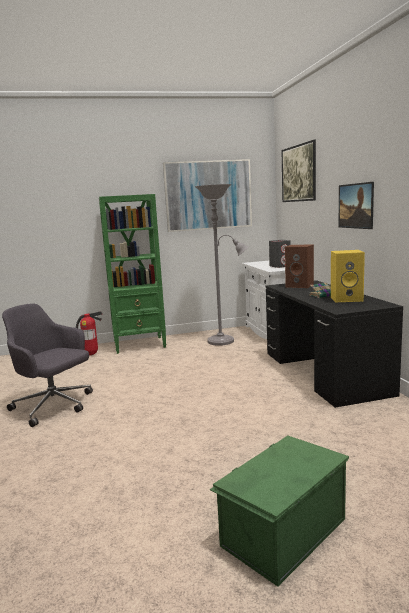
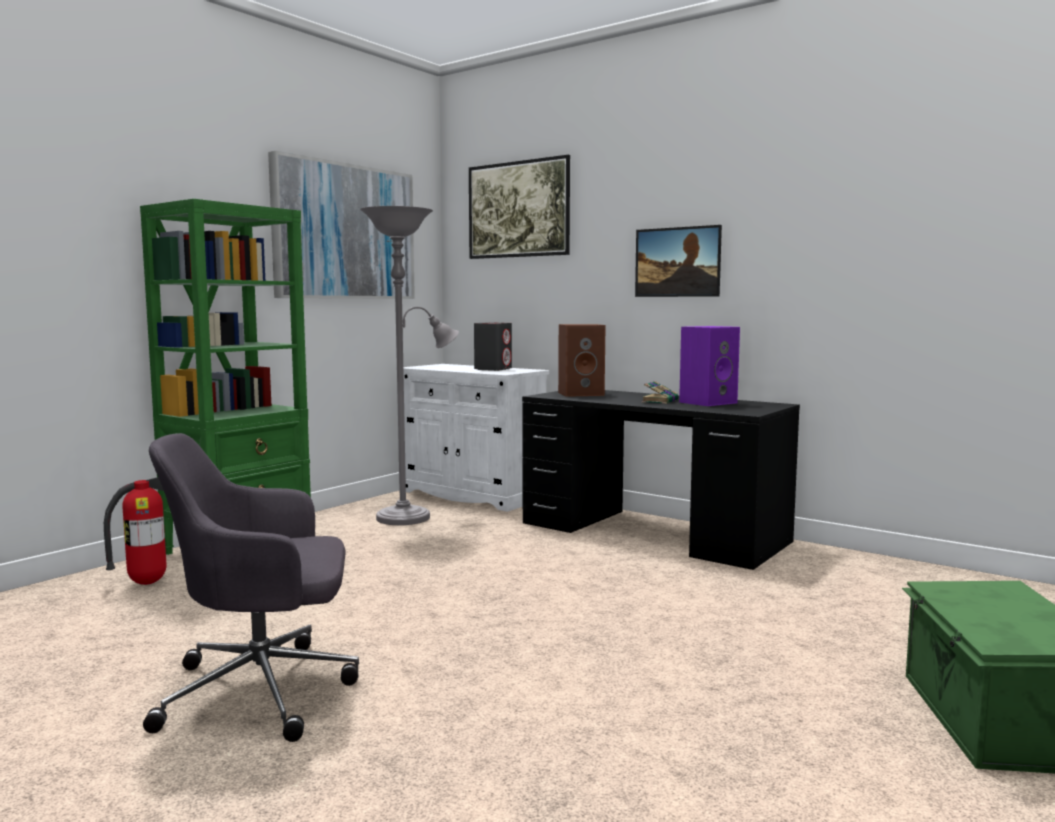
camera: 40 degrees left, 5 degrees down
(347, 299) = (708, 402): yellow speaker -> purple speaker

